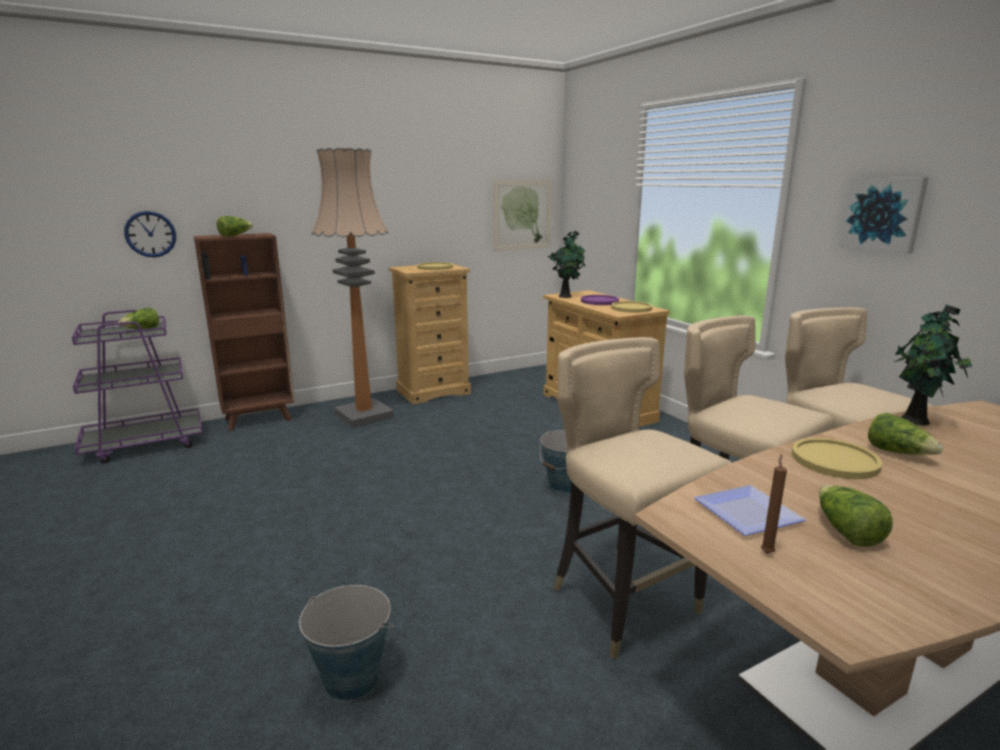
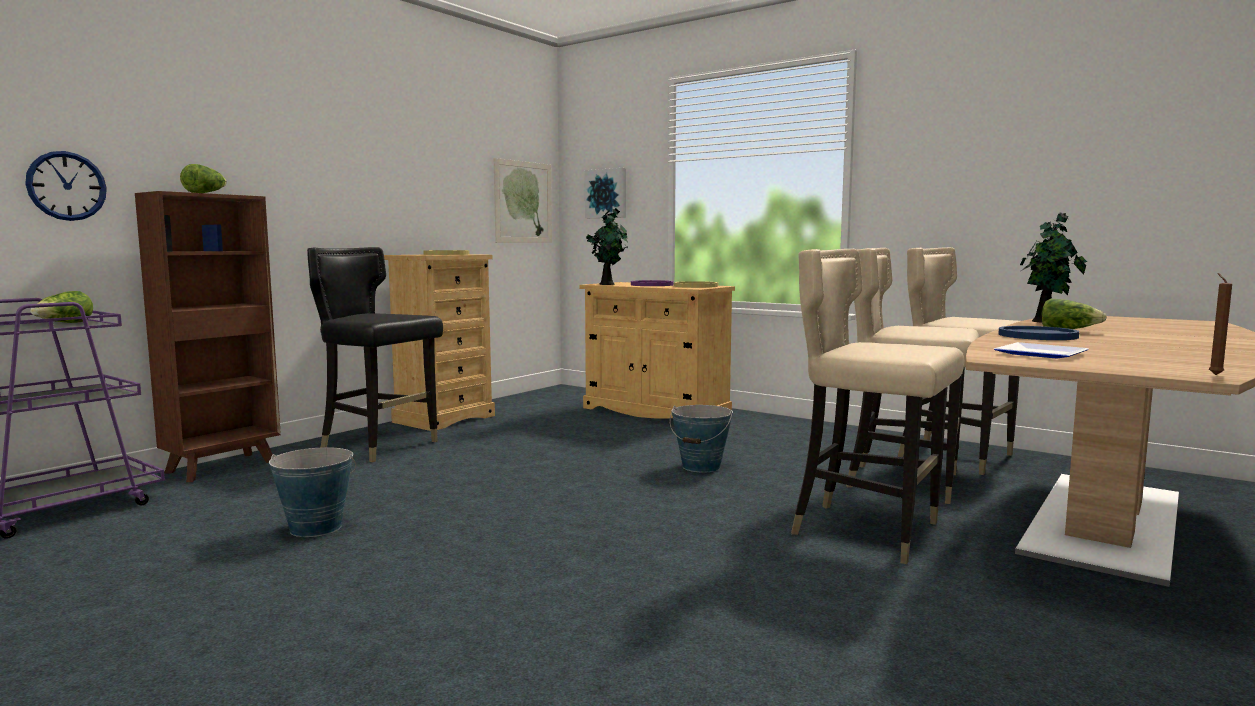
camera: 25 degrees left, 10 degrees down
(351, 679) = (678, 634): bucket -> bucket (315, 528)
(364, 415) = (379, 446): floor lamp -> black chair
(767, 552) = (1093, 363): brown candle -> brown candle (1214, 374)
(834, 460) = (1037, 335): yellow plate -> blue plate
(846, 531) = (1117, 353): lettuce -> none
(883, 214) = (949, 165): picture -> picture (606, 193)

